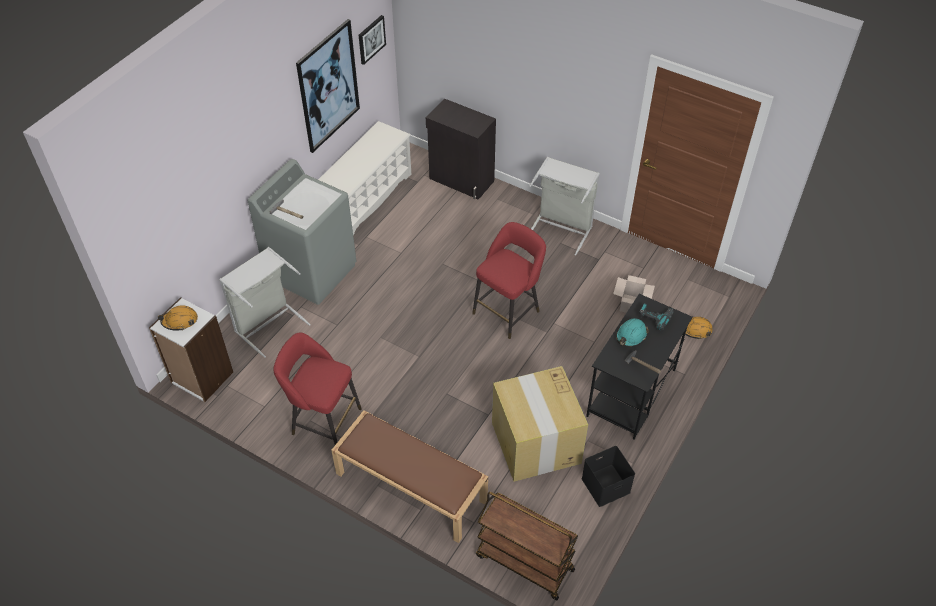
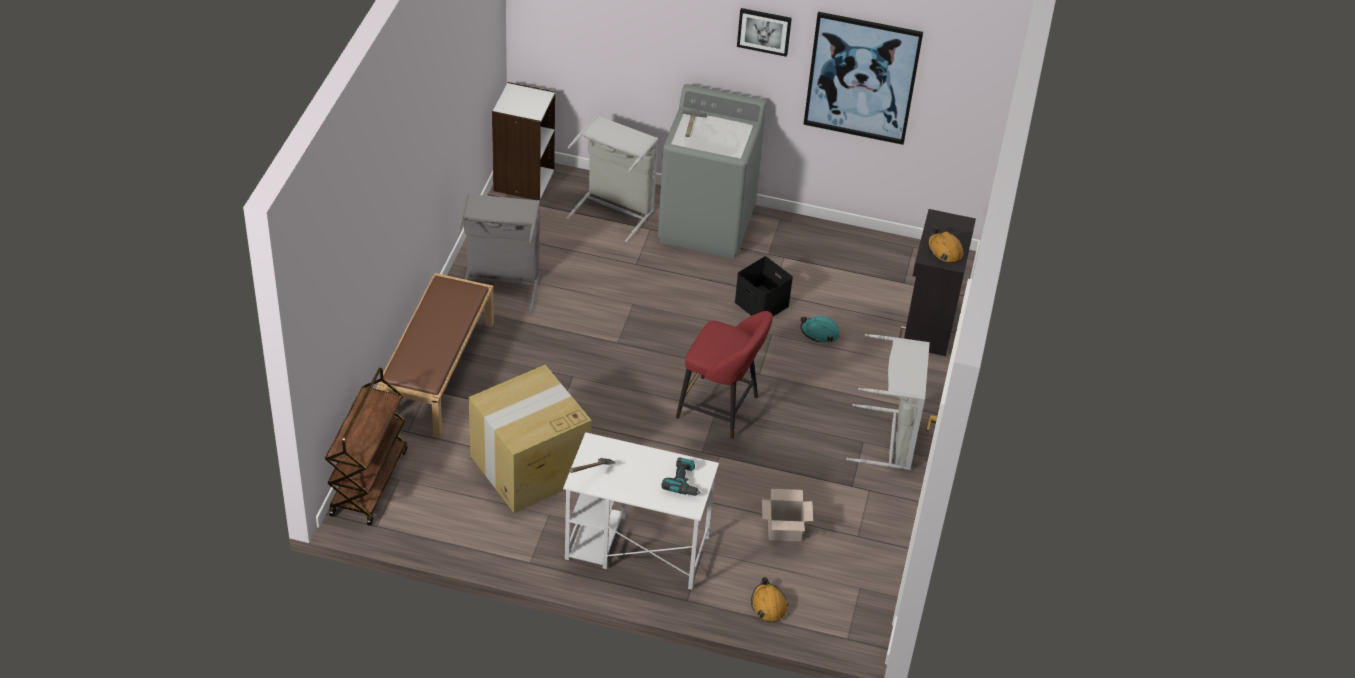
camera: 70 degrees right, 5 degrees down
(180, 321) = (523, 99): orange hard hat -> orange hard hat (944, 250)
(323, 420) = (501, 284): red stool -> grey laundry basket
(365, 199) = (847, 242): white shoe rack -> none
(371, 39) = (958, 86): picture -> picture (764, 31)
(606, 484) = (491, 540): black storage box -> black storage box (763, 304)
(631, 336) = (644, 462): turquoise hard hat -> turquoise hard hat (819, 333)
(631, 393) = (636, 548): black desk -> white desk

